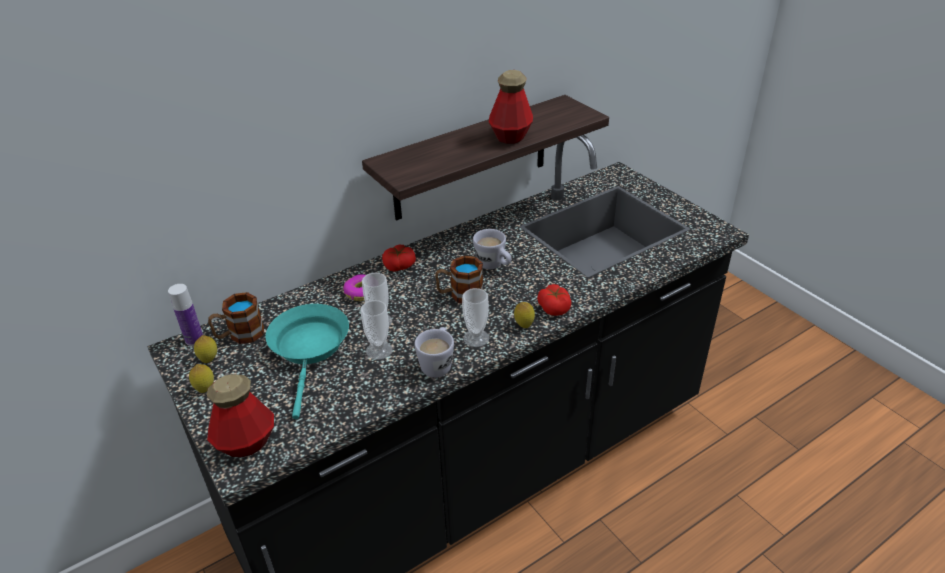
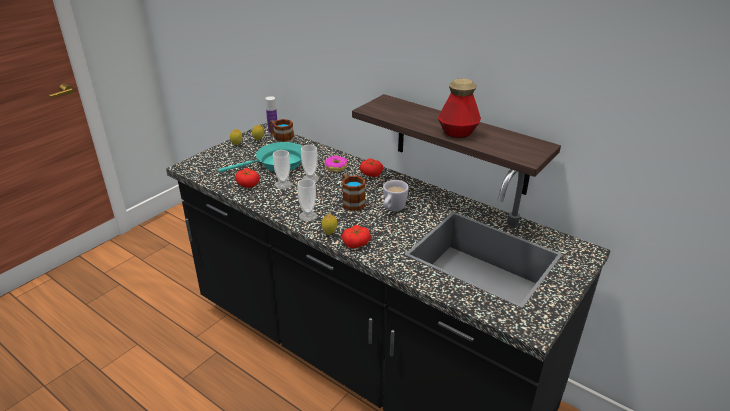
camera: 70 degrees right, 5 degrees down
(246, 443) = (201, 164): bottle -> none
(353, 389) = (247, 184): none -> tomato
(438, 364) = (278, 207): white mug -> none

